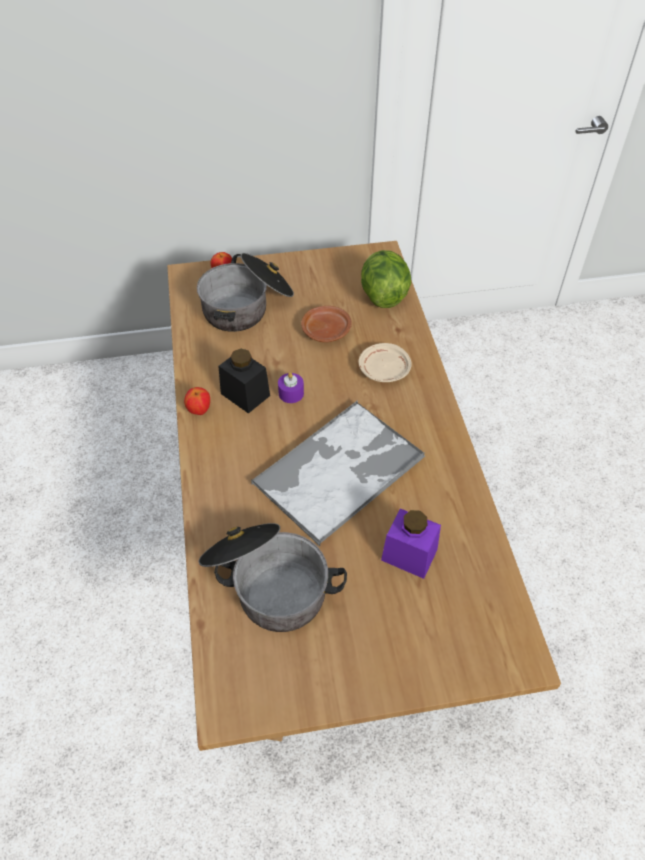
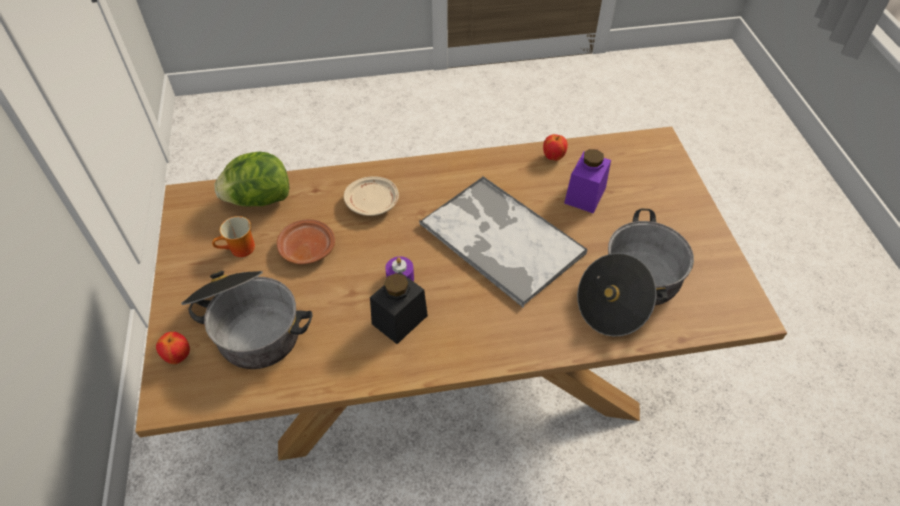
camera: 90 degrees left, 0 degrees up
(199, 410) = (422, 363): apple -> apple (553, 157)
(323, 291) = (240, 250): none -> mug

